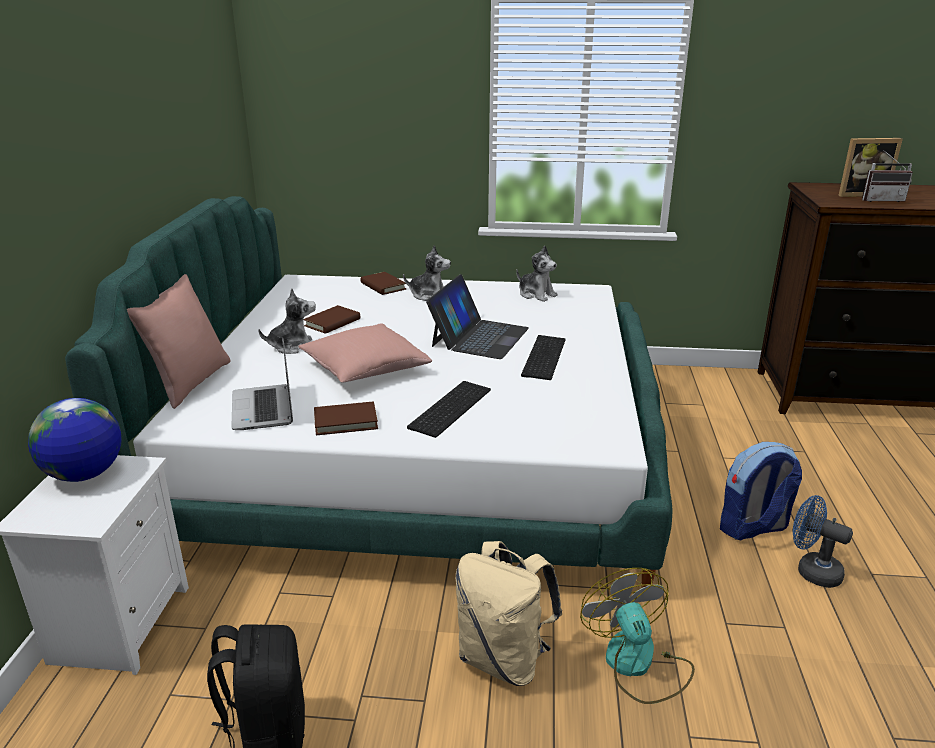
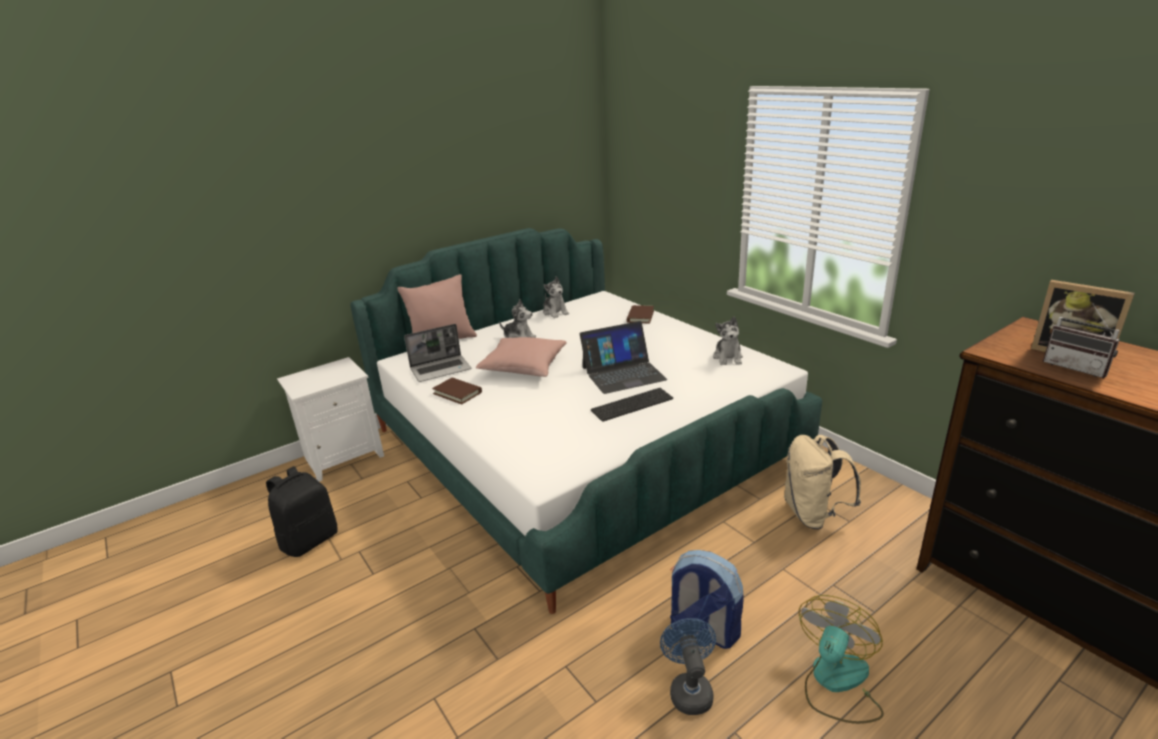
camera: 50 degrees right, 0 degrees up
(84, 474) = (334, 369): globe -> none
(264, 409) = (441, 369): laptop -> laptop turned 150 degrees counterclockwise
(332, 322) = (565, 331): brown book -> none
(429, 295) = (654, 332): plush toy -> plush toy (555, 312)
(449, 407) = (515, 410): keyboard -> none
(504, 659) = (430, 583): beige backpack -> beige backpack (813, 514)
(637, 664) = (478, 641): fan -> fan (836, 683)

